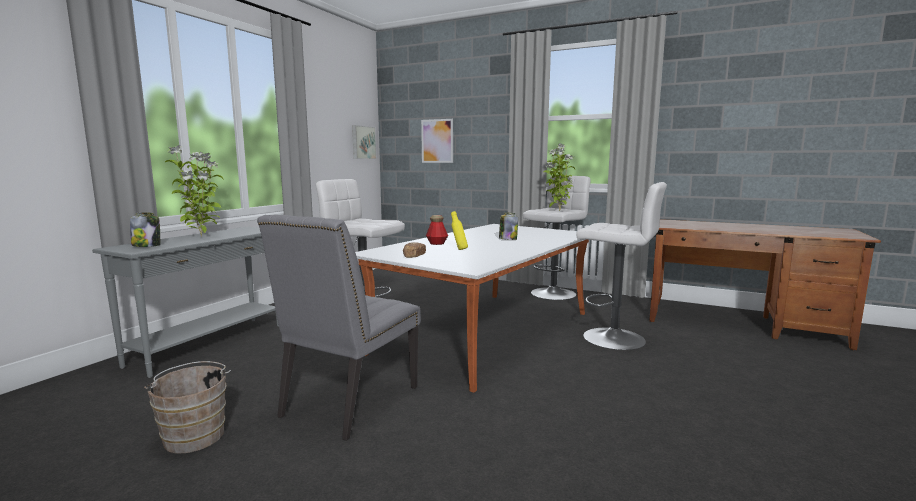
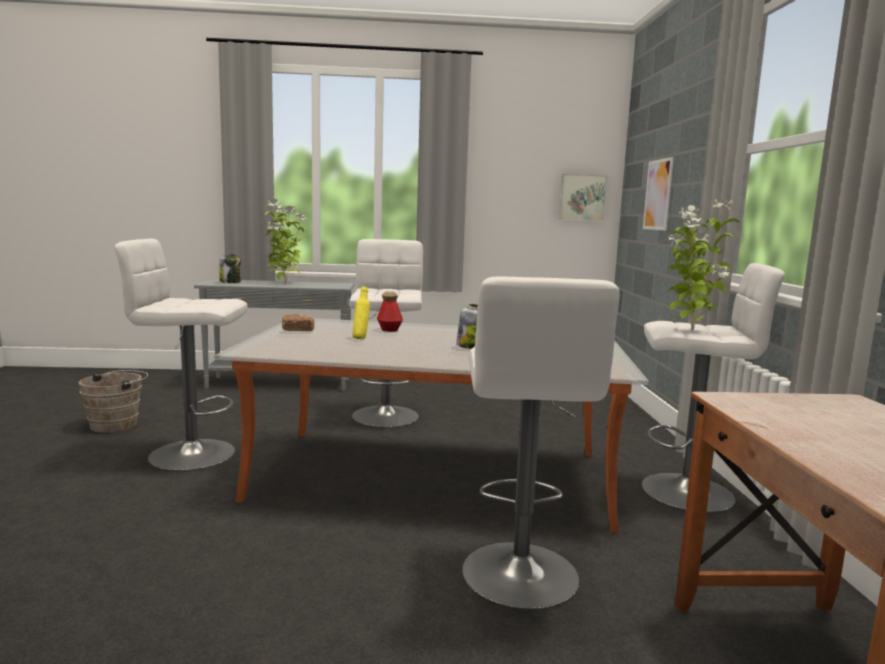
camera: 60 degrees right, 0 degrees up
(351, 401) = (191, 454): grey chair -> white stool

